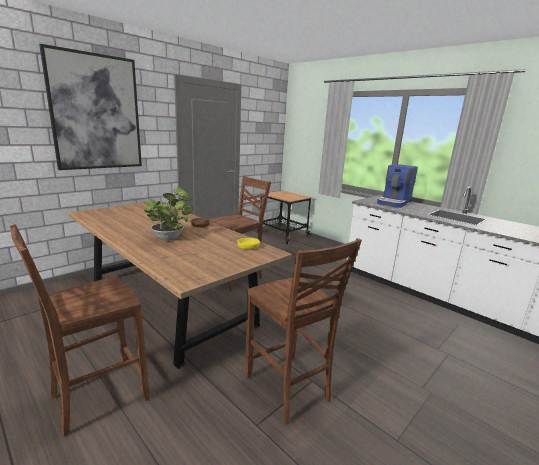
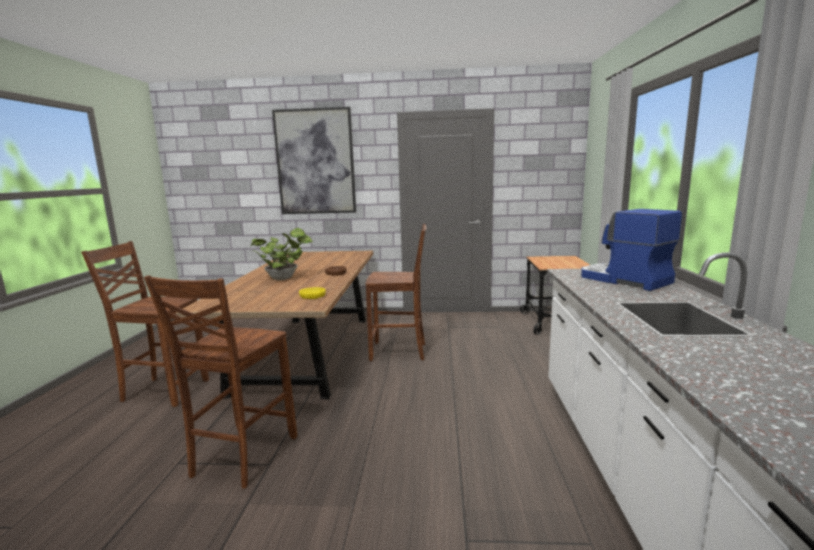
camera: 50 degrees right, 5 degrees down
(394, 202) = (623, 280): coffee machine -> coffee machine turned 60 degrees clockwise

